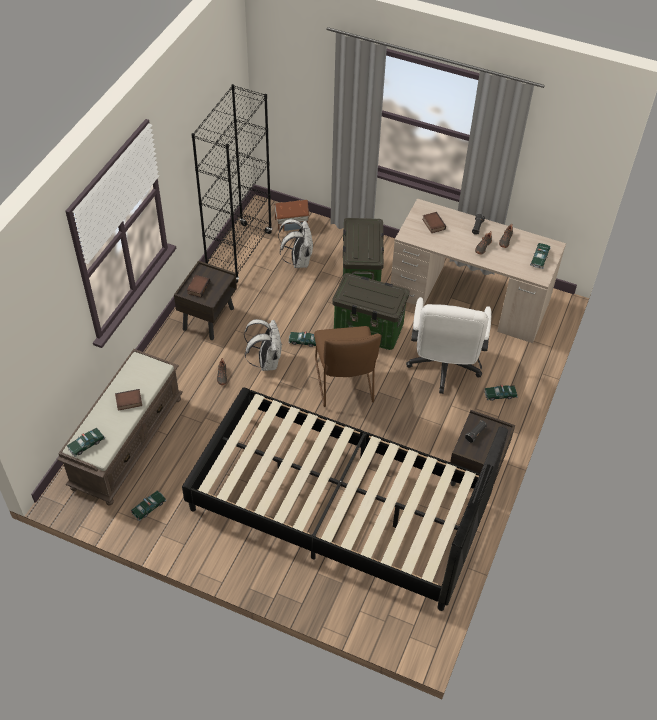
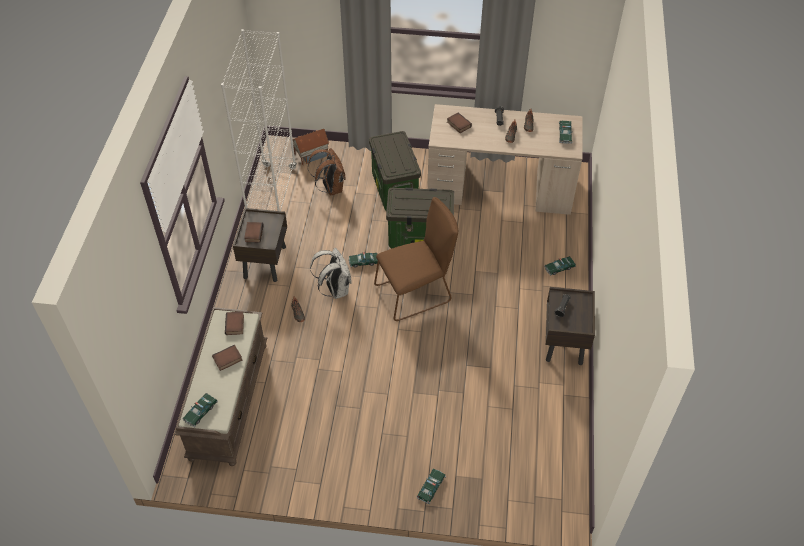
camera: 15 degrees left, 0 degrees up
(148, 371) = (235, 325): none -> book
(149, 507) = (273, 457): toy car -> toy car (431, 488)
(239, 253) = (272, 193): black bookcase -> white bookcase
(298, 261) = (330, 188): white backpack -> brown backpack
(338, 508) = (453, 409): black bed -> none
(344, 384) = (416, 293): brown chair -> brown chair turned 90 degrees counterclockwise
(443, 368) = (500, 256): white office chair -> none

